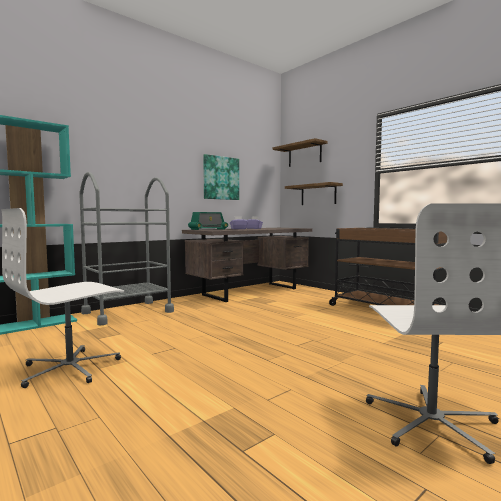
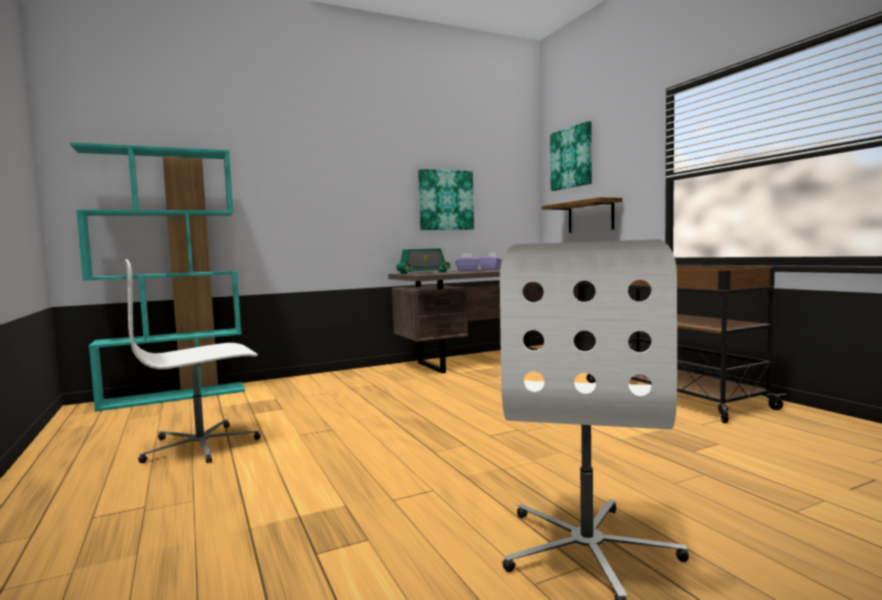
camera: 15 degrees right, 0 degrees up
(128, 312) = (309, 383): grey cart -> none
(304, 155) = (571, 158): shelf -> picture

